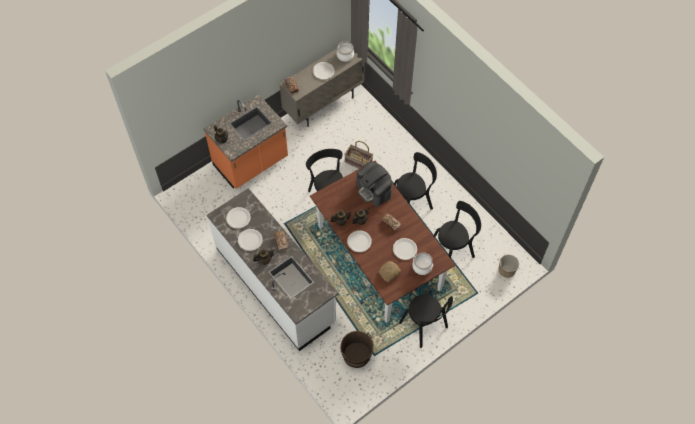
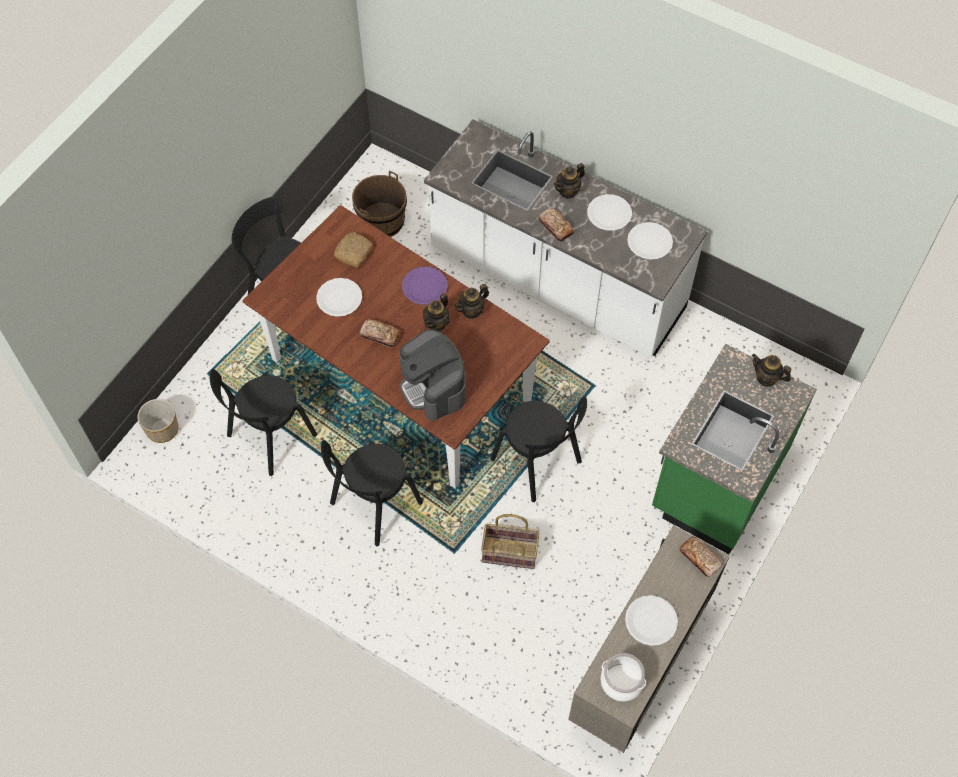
camera: 160 degrees right, 0 degrees up
(251, 163) = (716, 480): orange counter -> green counter
(359, 241) = (424, 286): white plate -> purple plate
(374, 190) = (433, 387): coffee machine -> coffee machine turned 150 degrees counterclockwise
(422, 267) = (299, 278): cooking pot -> none

